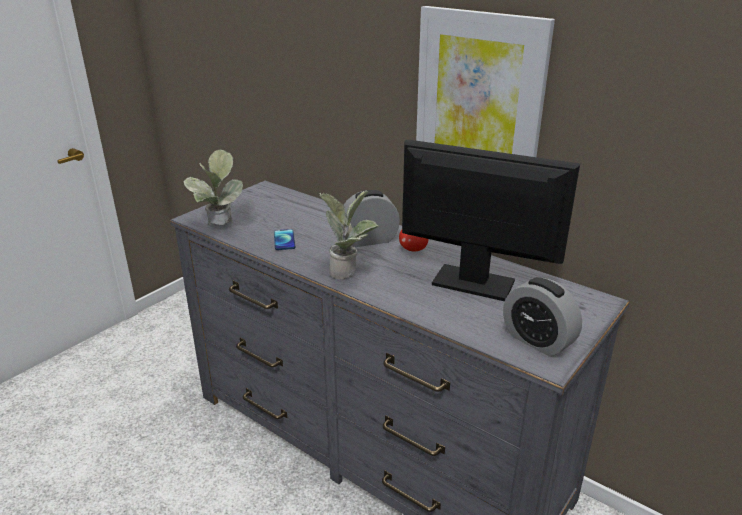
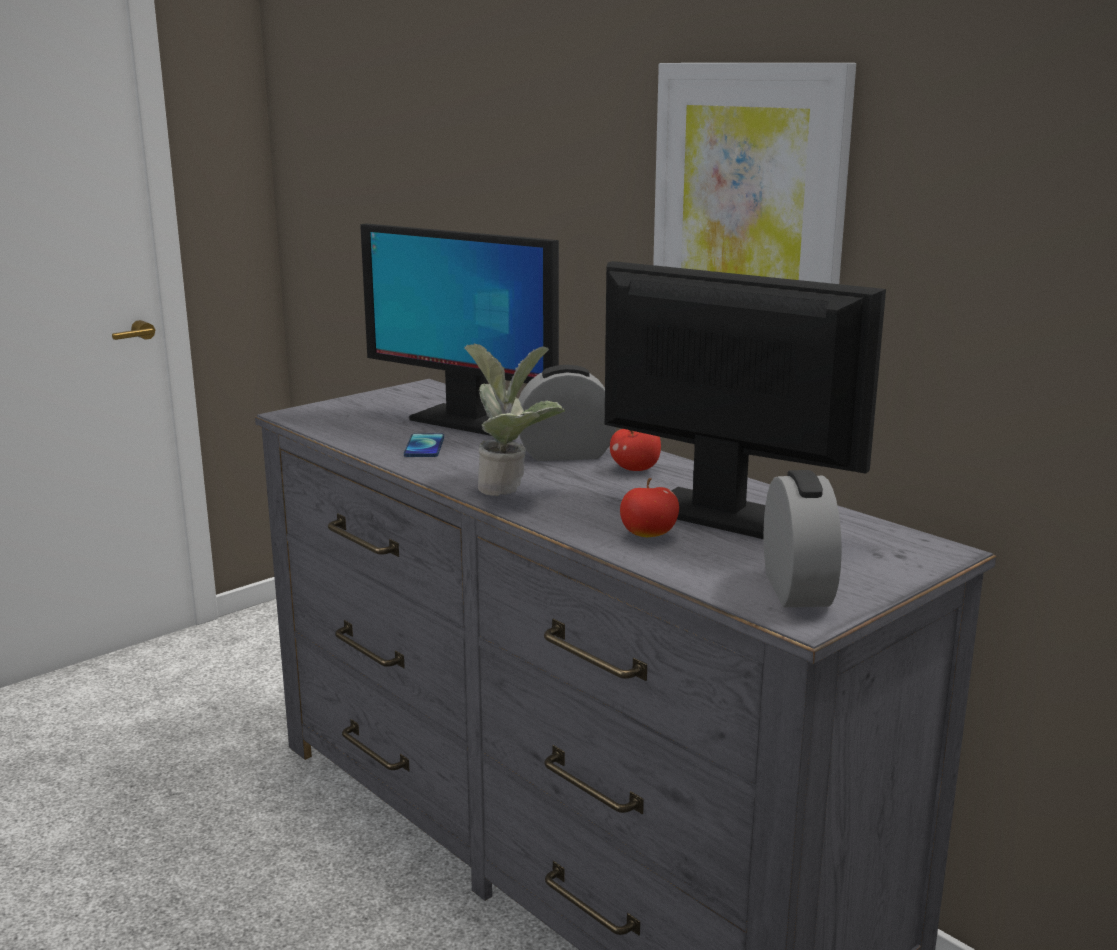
camera: 10 degrees right, 10 degrees down
(219, 228) = (326, 428): potted plant -> none
(301, 216) = (466, 421): none -> monitor
(441, 304) = (649, 535): none -> apple
(537, 341) = (796, 589): alarm clock -> alarm clock turned 150 degrees counterclockwise

